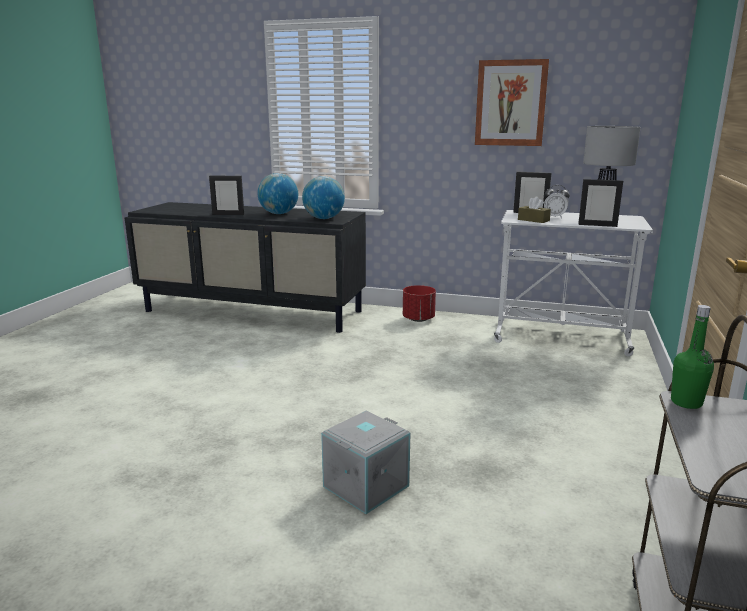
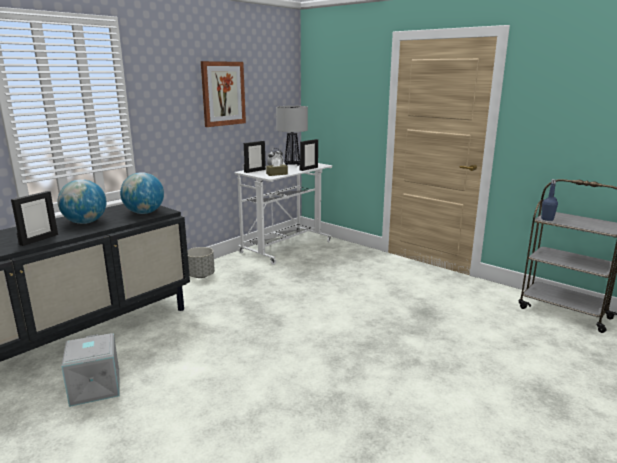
camera: 65 degrees left, 0 degrees up
(365, 485) = (424, 351): grey storage box -> grey storage box (94, 387)
(418, 319) = (201, 275): red planter -> grey planter
(686, 402) = (547, 219): green bottle -> blue bottle

